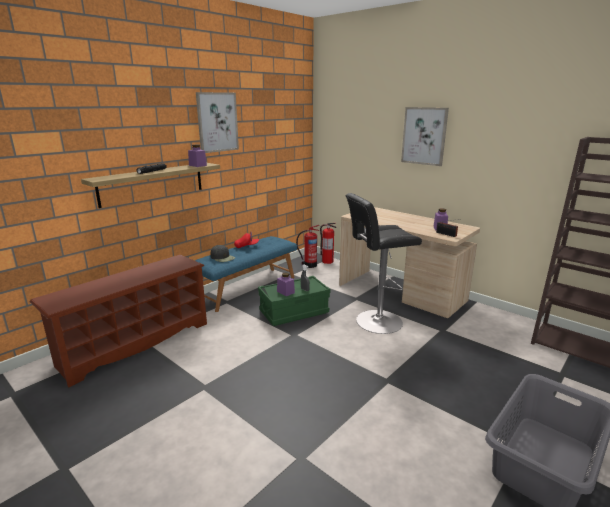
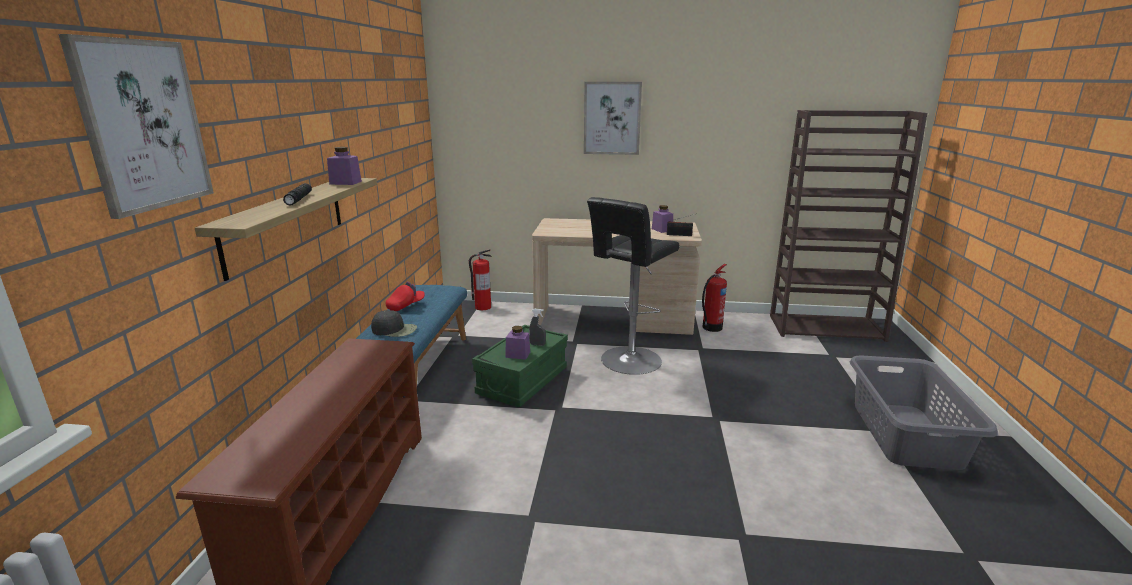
camera: 35 degrees left, 0 degrees up
(217, 122) = (346, 108): picture -> picture (143, 125)
(309, 265) = (465, 318): fire extinguisher -> fire extinguisher (711, 328)

